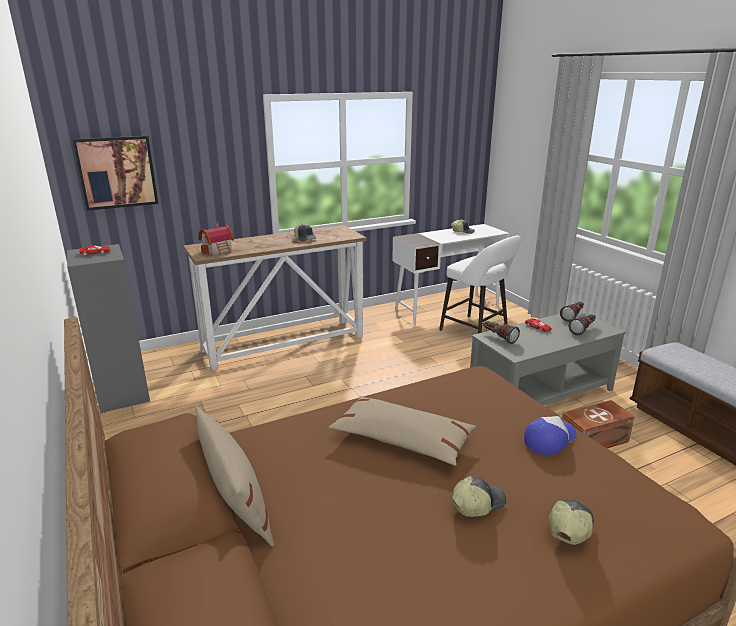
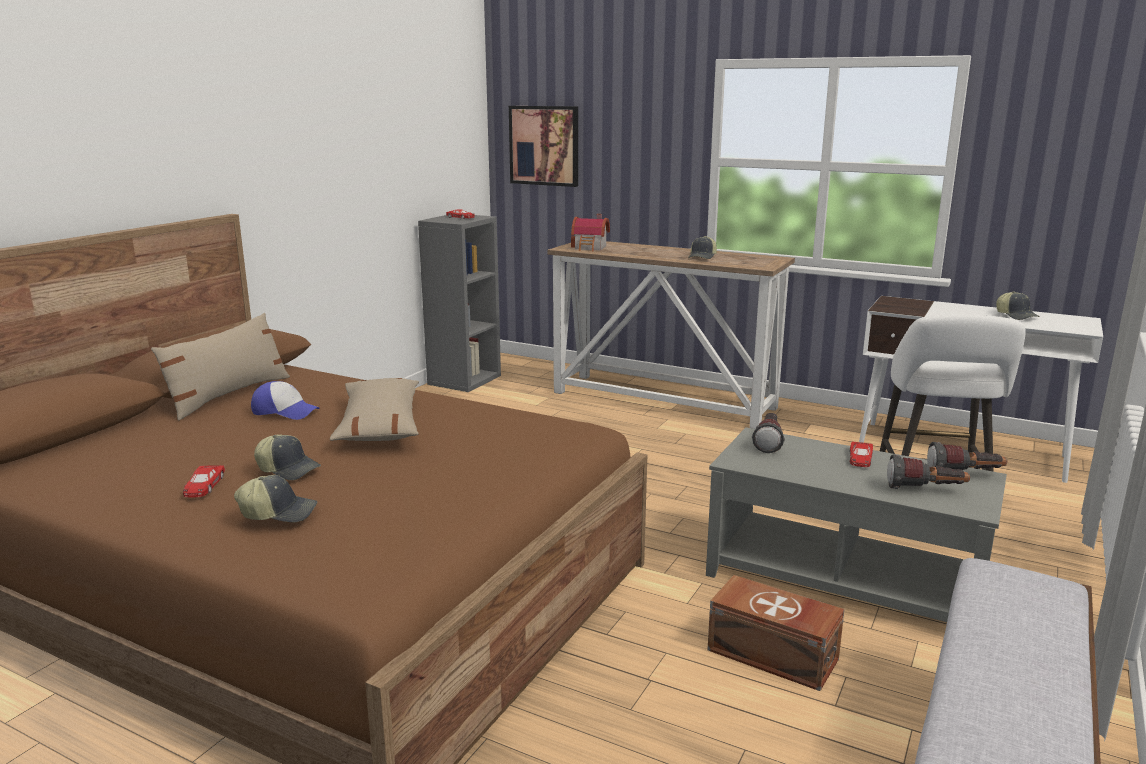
camera: 55 degrees right, 5 degrees down
(473, 559) = (203, 486): none -> red toy car
(549, 440) = (461, 486): cap -> cap (285, 411)

